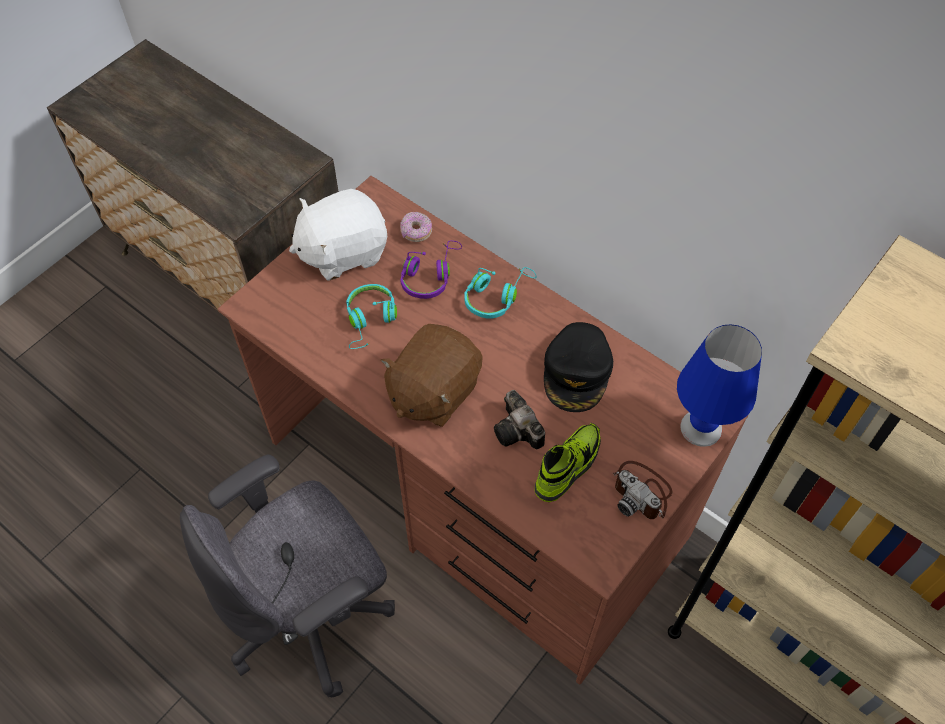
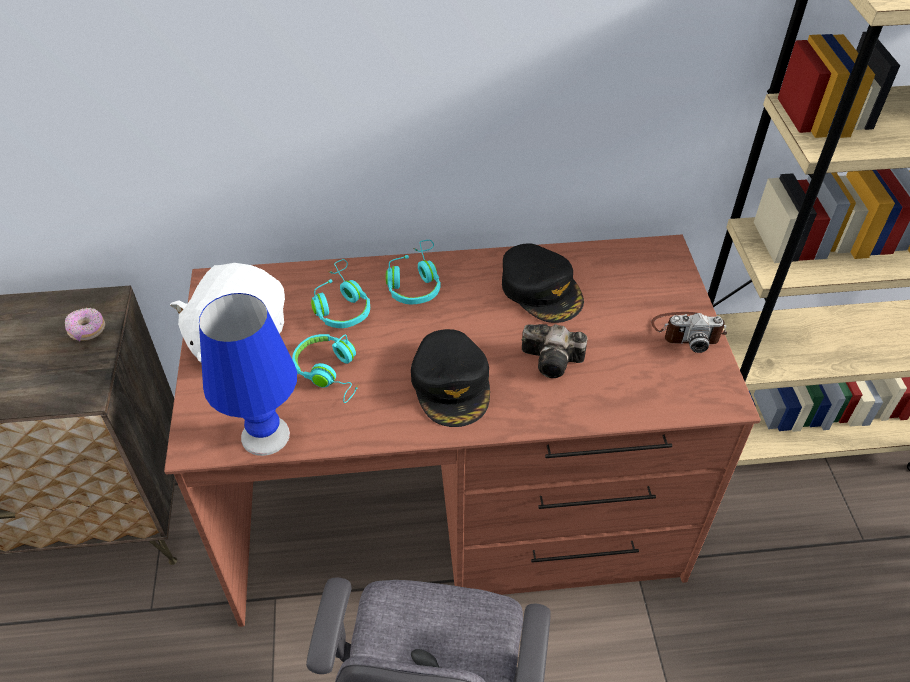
camera: 45 degrees left, 10 degrees down
(416, 232) = (288, 283): donut -> donut (87, 330)
(430, 276) = (341, 305): purple headphones -> turquoise headphones
(433, 391) = (452, 384): brown plush toy -> black cap
(567, 466) = (618, 356): shoe -> none
(700, 428) = (667, 263): blue table lamp -> blue table lamp (265, 436)

